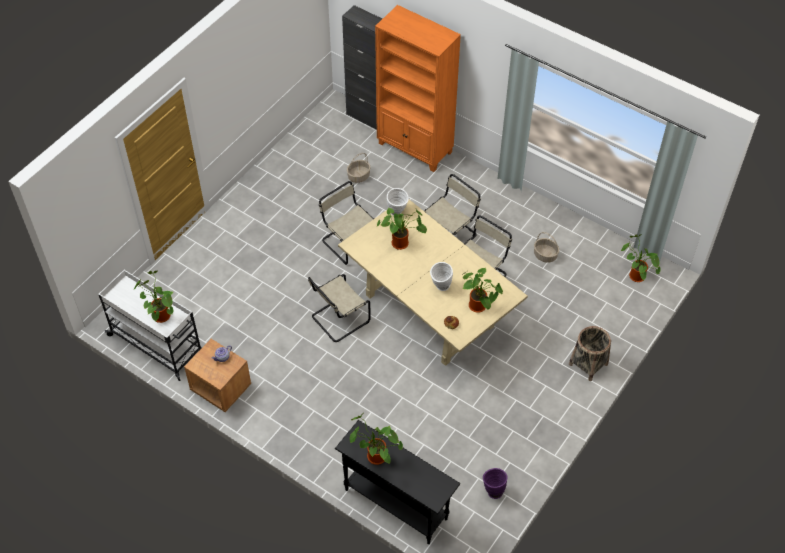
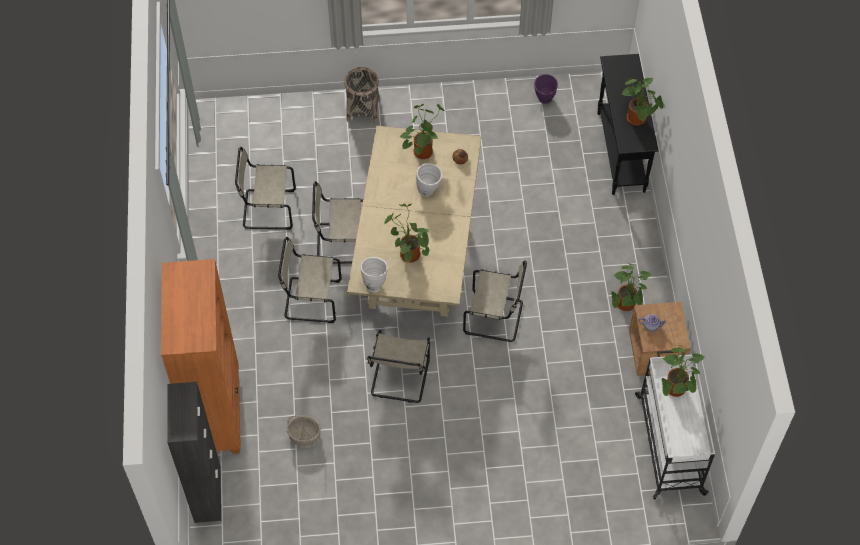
camera: 130 degrees left, 5 degrees up
(545, 255) = (267, 209): basket -> beige chair
(635, 276) = (231, 131): potted plant -> potted plant (626, 305)

